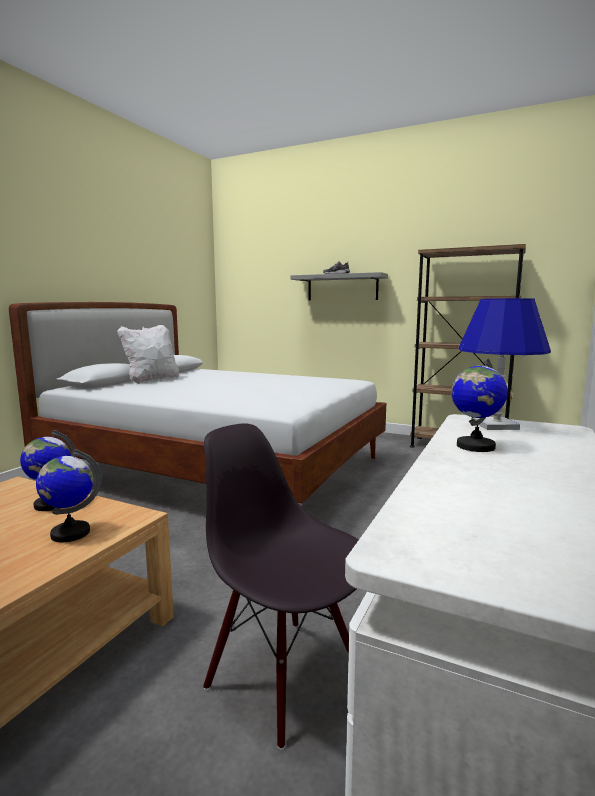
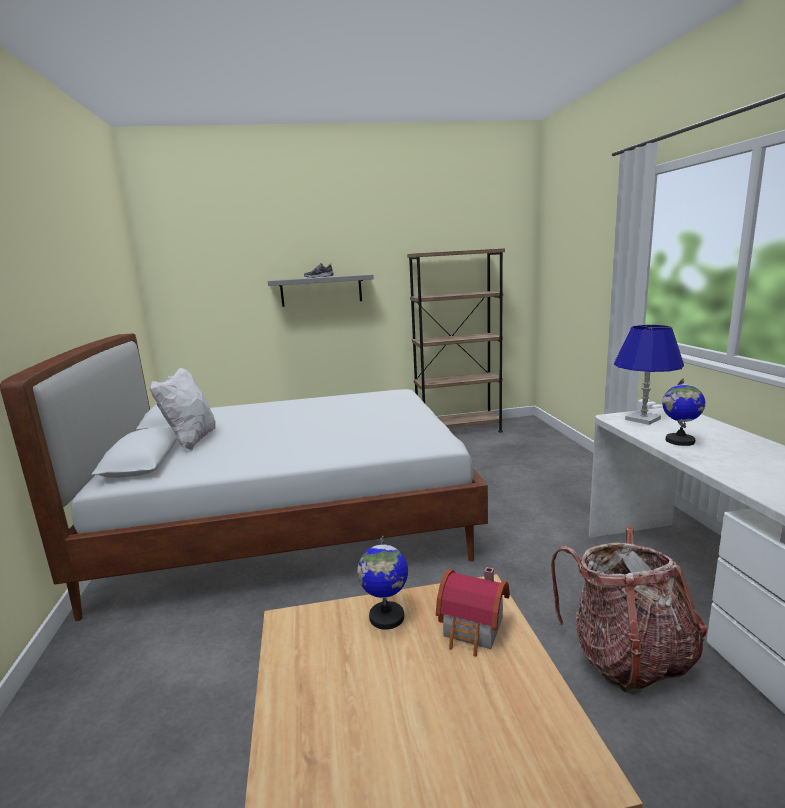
camera: 35 degrees left, 5 degrees up
(70, 533) = (474, 630): globe -> toy house
(285, 677) = (626, 657): black chair -> backpack

